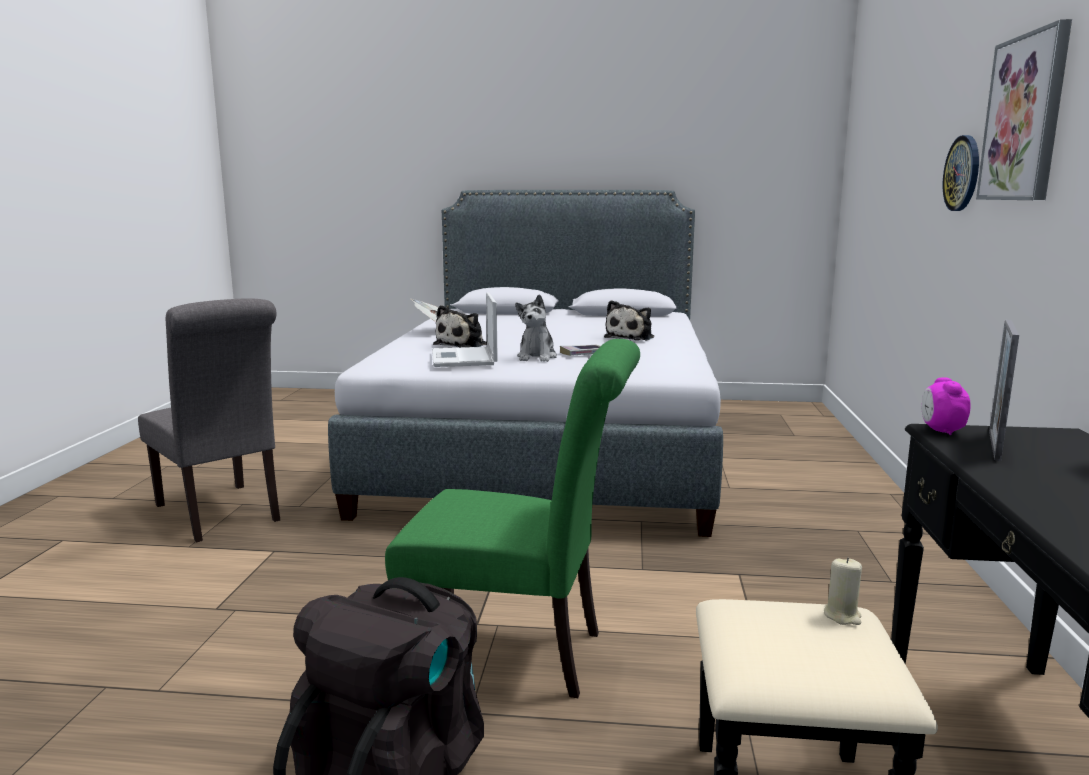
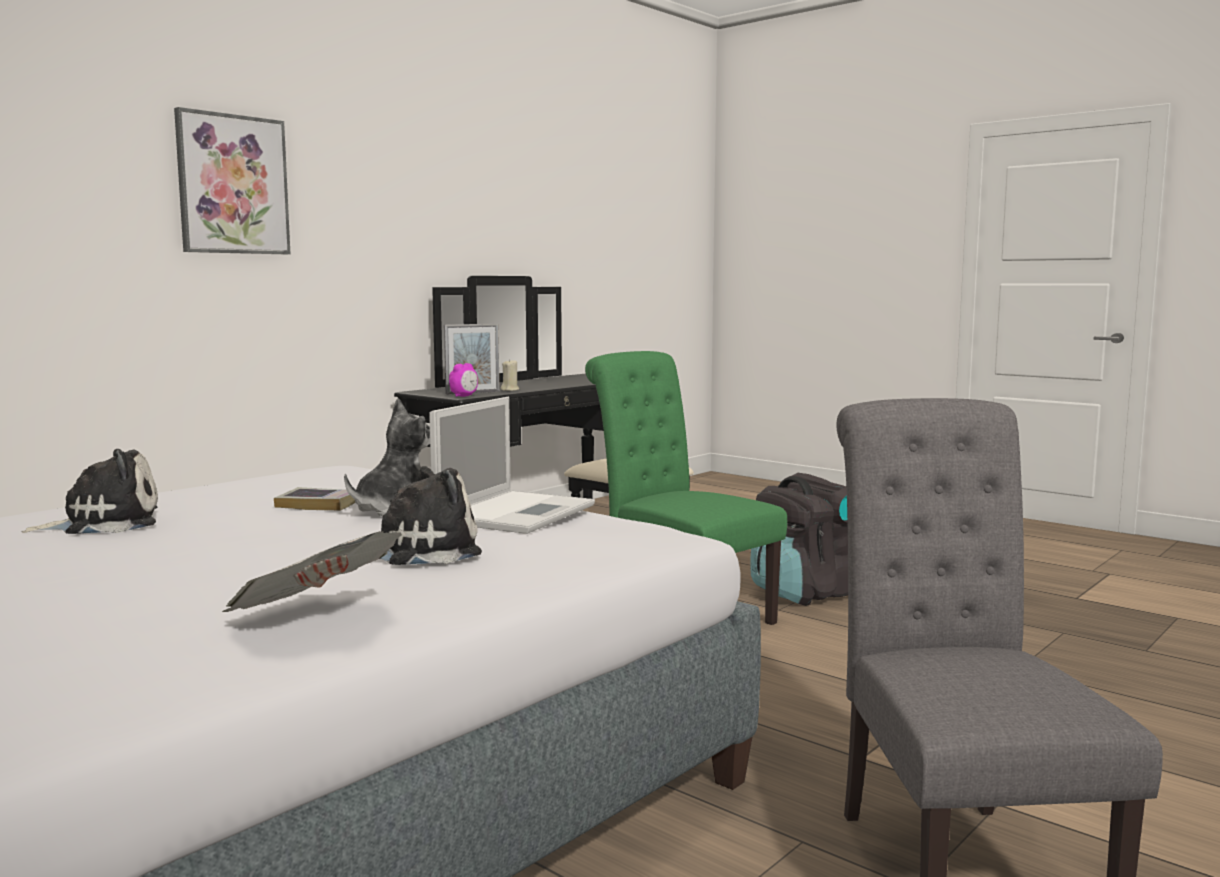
camera: 145 degrees left, 5 degrees down
(842, 615) = (596, 461): beige candle -> beige candle (510, 390)
(962, 173) = (115, 222): wall clock -> none

